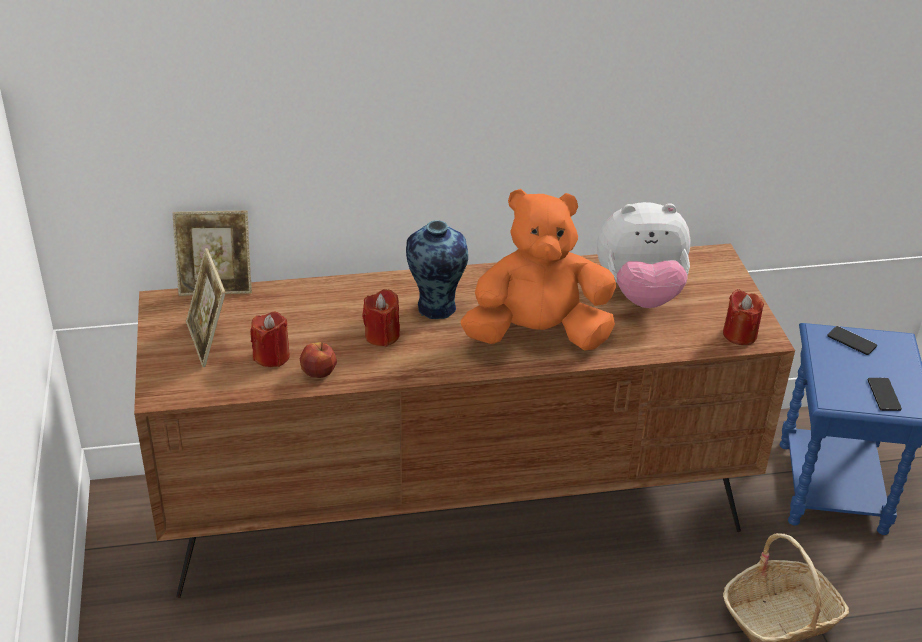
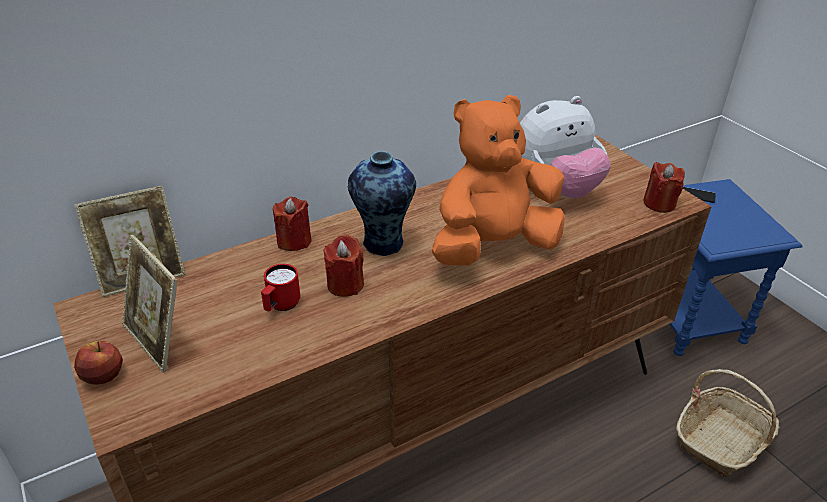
camera: 20 degrees left, 0 degrees up
(272, 356) = (238, 338): red candle -> red candle (294, 241)
(318, 339) = (281, 306): none -> red mug
(318, 372) = (299, 342): apple -> apple (103, 376)
(884, 395) = (749, 230): phone -> none

